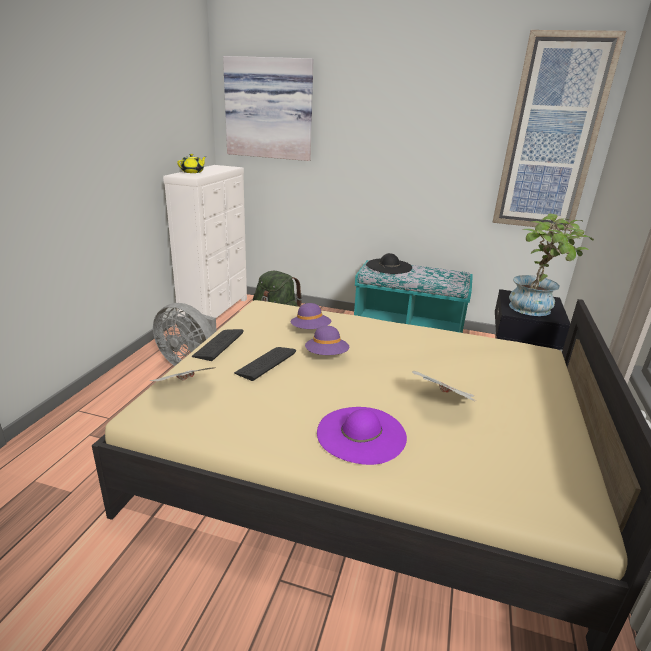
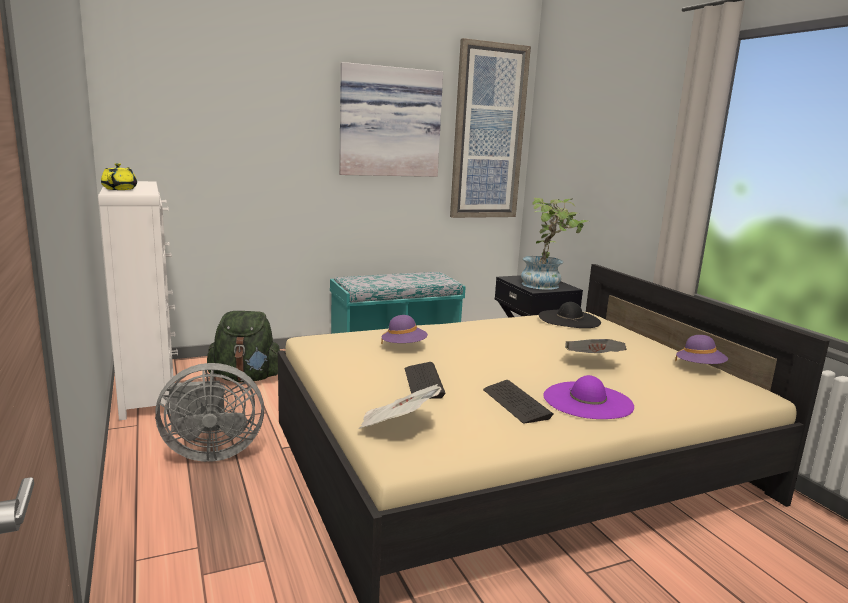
camera: 40 degrees left, 10 degrees down
(218, 345) = (346, 383): keyboard -> keyboard (516, 403)
(269, 109) = (185, 105): picture -> picture (389, 122)
(326, 355) = (457, 361): purple hat -> purple hat (699, 367)
(389, 266) = (369, 278): black hat -> black hat (569, 319)

